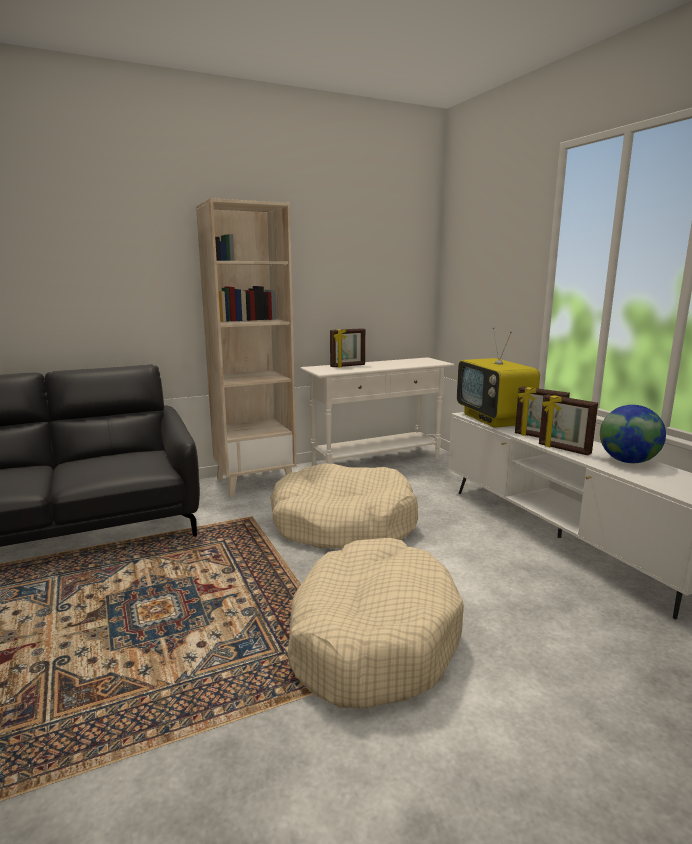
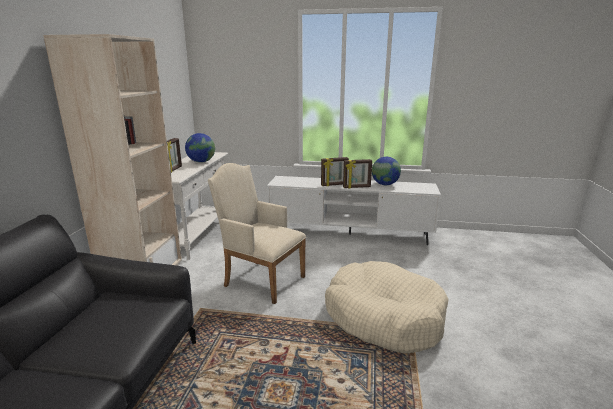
camera: 55 degrees left, 5 degrees up
(343, 524) = (261, 279): beige dog bed -> beige armchair
(395, 365) = (201, 162): none -> globe
(494, 419) = (294, 182): television -> none

